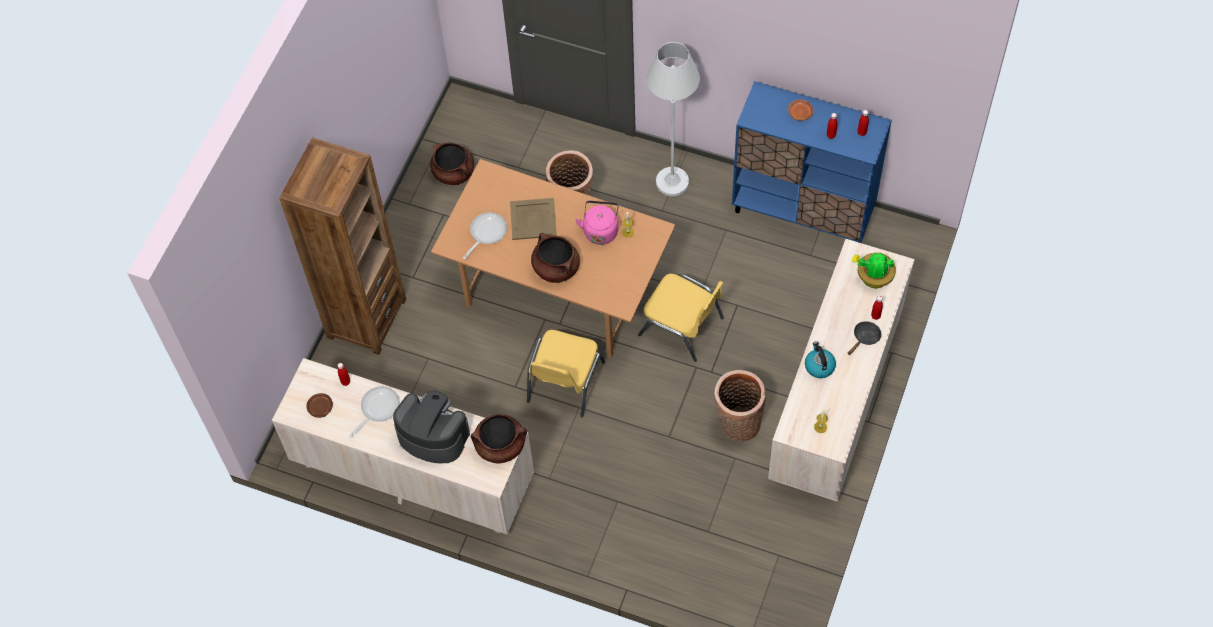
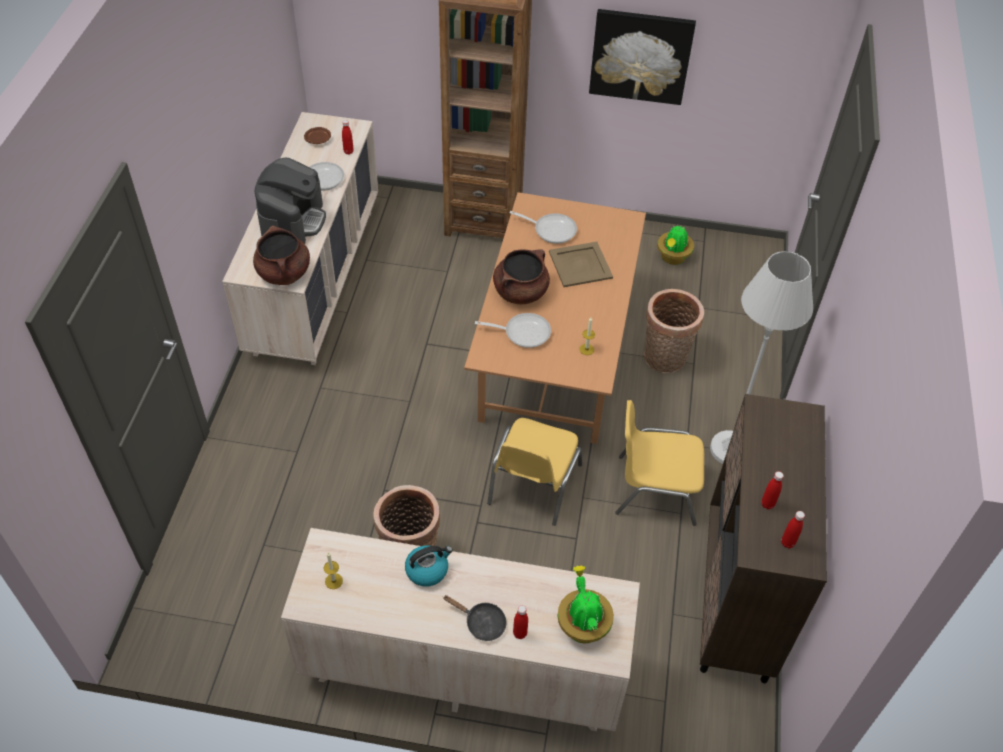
camera: 75 degrees right, 10 degrees down
(363, 98) = (640, 56): none -> picture
(454, 173) = (672, 257): brown cooking pot -> potted plant
(564, 383) = (438, 384): yellow chair -> yellow chair (654, 488)
(600, 230) = (582, 324): pink kettle -> none
(601, 273) = (523, 332): none -> frying pan
(800, 113) = (792, 463): brown plate -> none
(803, 211) = (737, 598): blue cabinet -> brown cabinet

